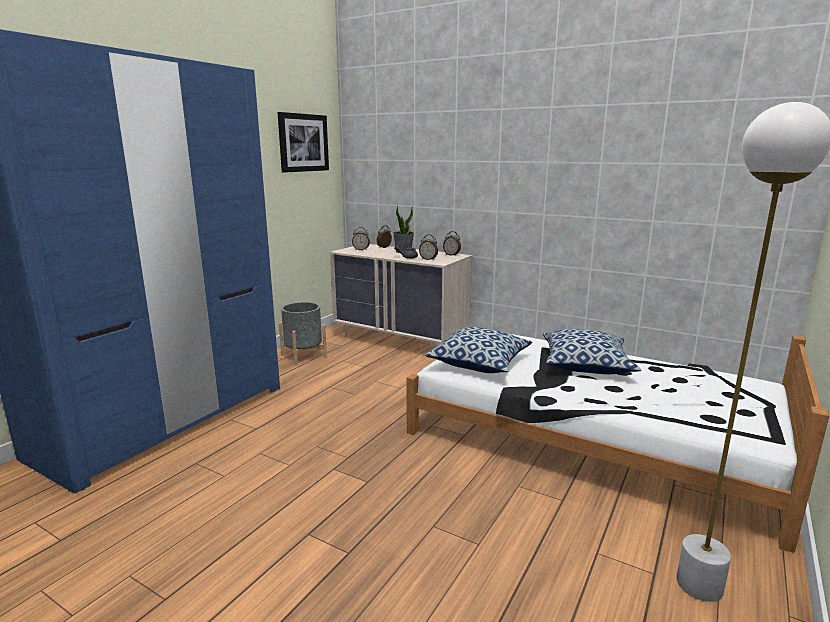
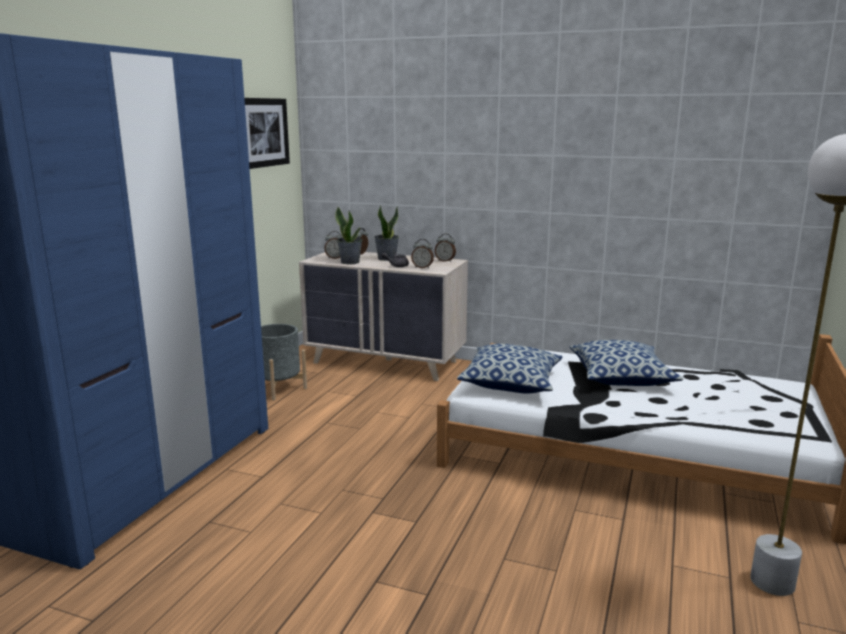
camera: 10 degrees left, 0 degrees up
(371, 253) = (350, 262): none -> potted plant

